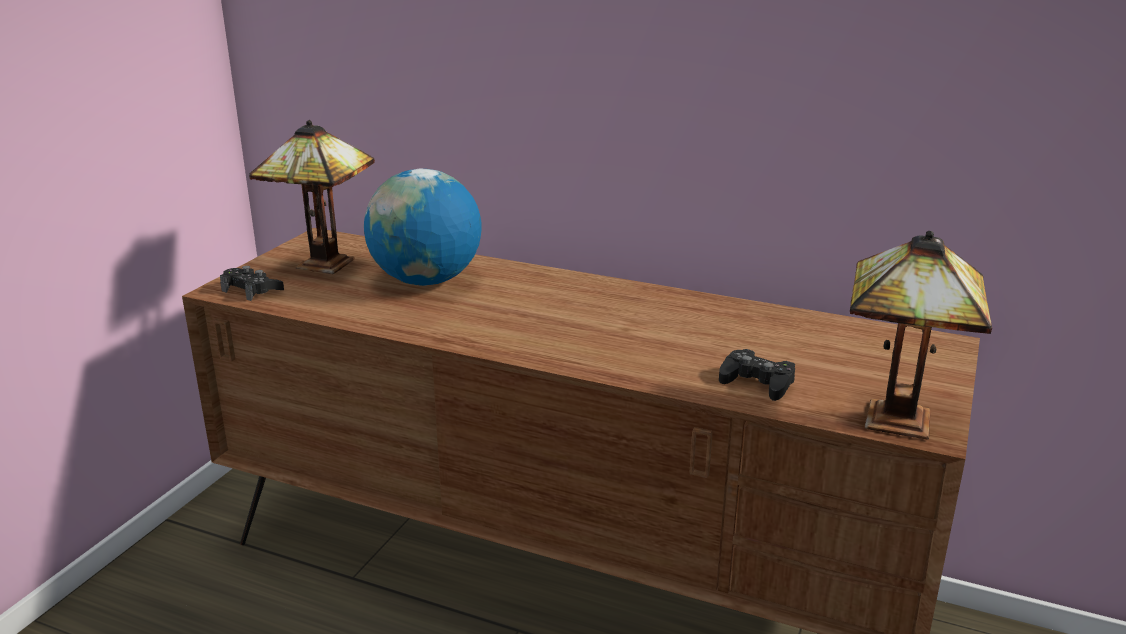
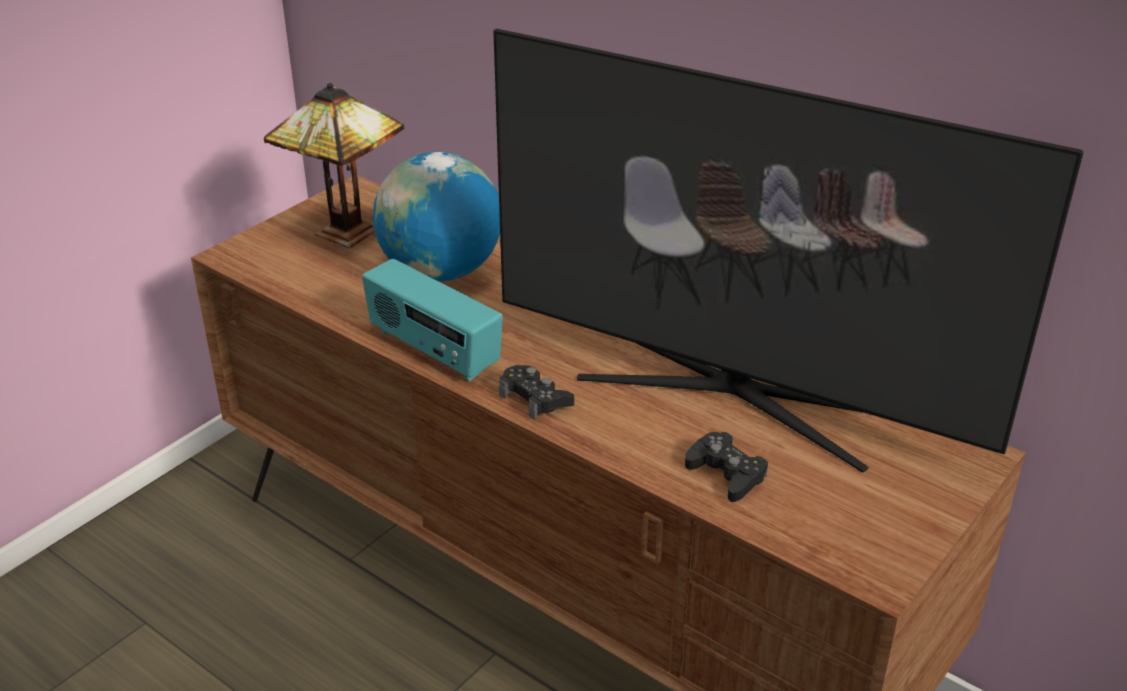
camera: 15 degrees right, 10 degrees up
(252, 290) = (260, 260): black game controller -> black game controller (535, 399)
(449, 333) = (433, 351): none -> radio
(727, 331) = (732, 395): none -> television
(894, 417) = (852, 547): table lamp -> none

